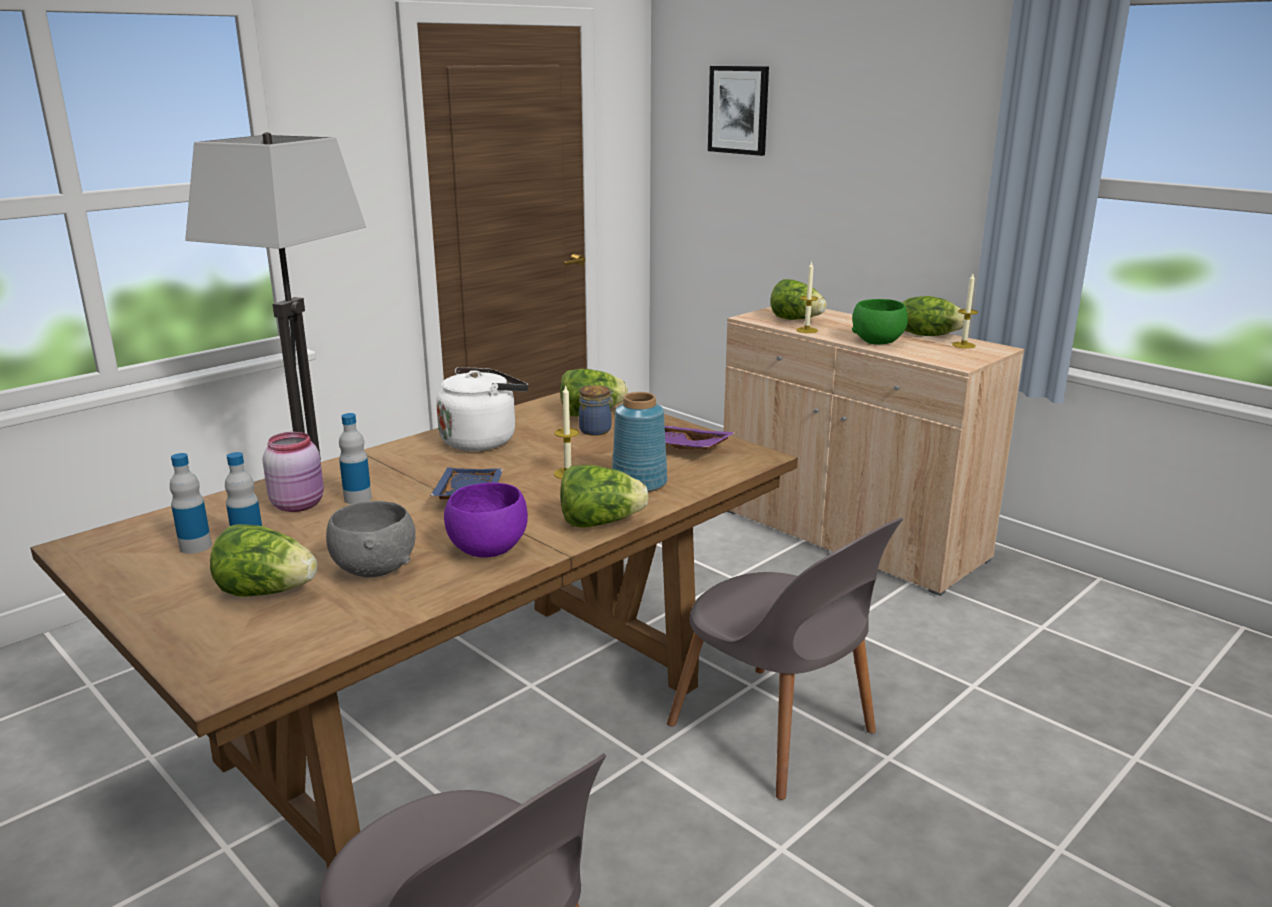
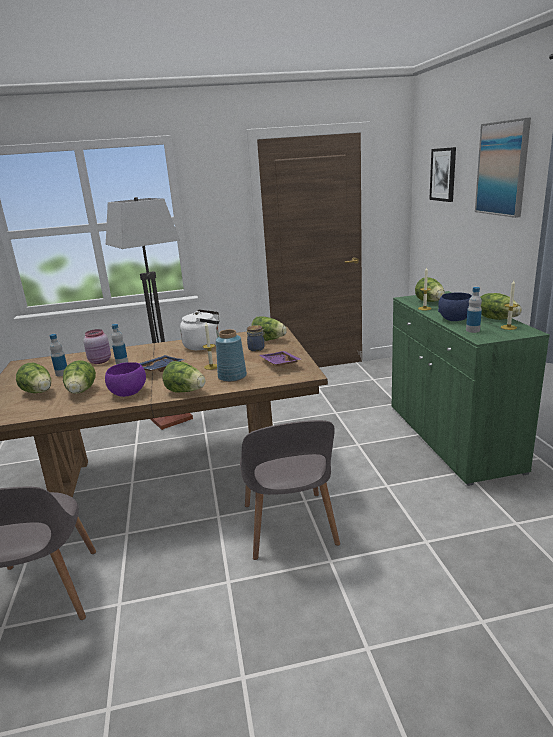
camera: 35 degrees right, 0 degrees up
(195, 546) = (48, 370): bottle -> bottle (472, 330)
(375, 569) = (81, 392): grey bowl -> lettuce
(849, 535) = (451, 437): beige cabinet -> green cabinet
(878, 342) = (455, 319): green bowl -> blue bowl
(881, 106) = (502, 169): none -> picture

